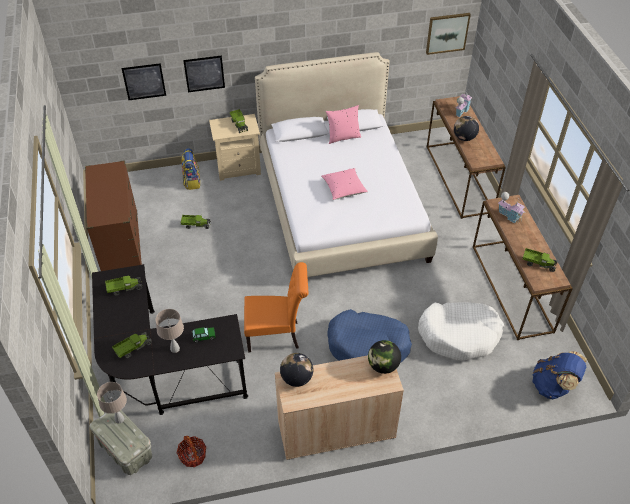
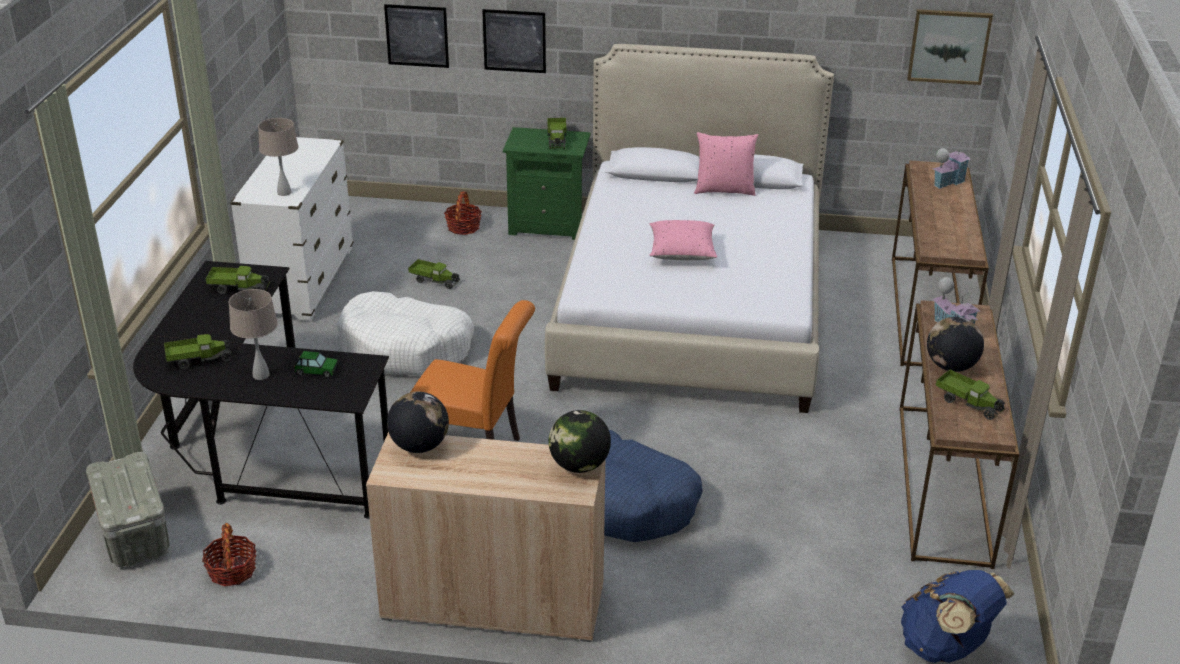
camera: 20 degrees right, 15 degrees down
(119, 419) = (136, 469): beige table lamp -> beige table lamp (284, 193)
(121, 245) = (303, 282): brown dresser -> white dresser
(192, 181) = (463, 227): backpack -> basket
(238, 168) = (548, 225): beige nightstand -> green nightstand
(459, 335) = (801, 526): white dog bed -> white dog bed (406, 348)
(464, 138) = (931, 215): globe -> globe (951, 366)

